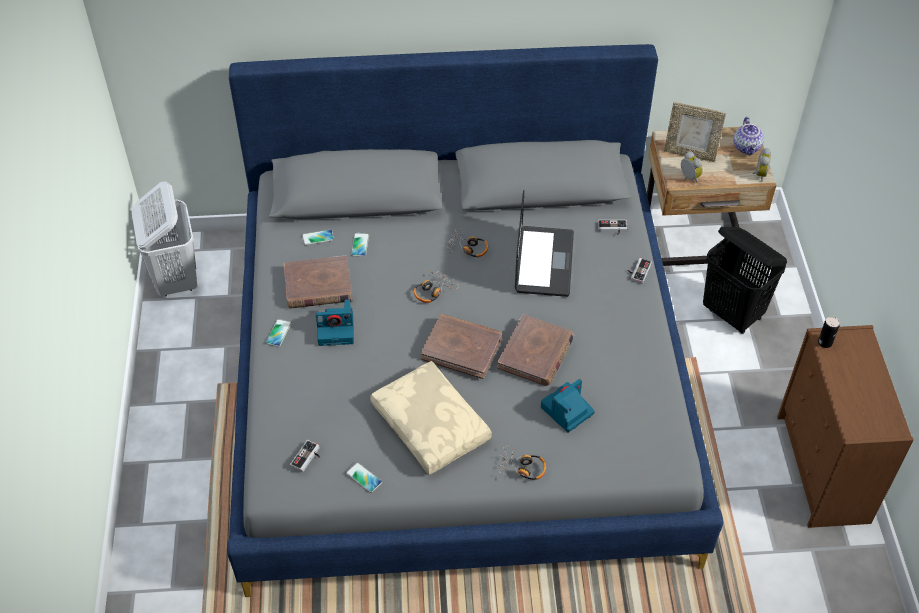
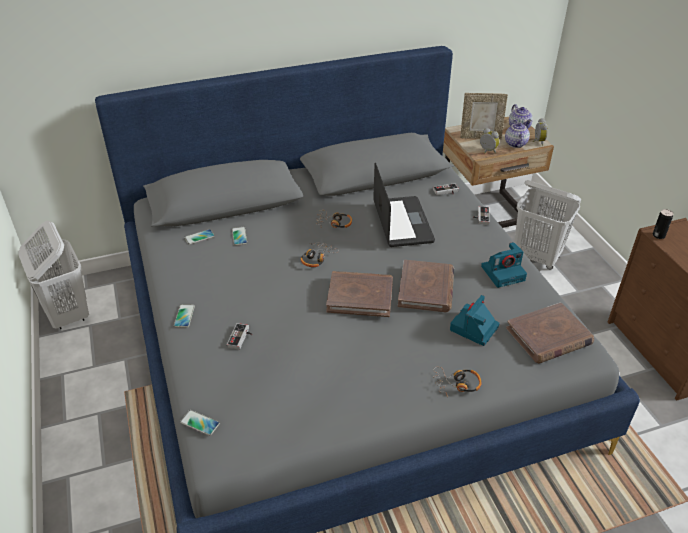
camera: 15 degrees left, 10 degrees down
(308, 458) = (246, 419): game controller -> game controller (241, 338)
(318, 285) = (211, 272): brown book -> brown book (549, 336)
(337, 329) = (239, 303): camera -> camera (503, 273)
(364, 478) = (308, 426): phone -> phone (200, 423)
(432, 424) = (357, 364): beige pillow -> none
(728, 172) = (515, 143): none -> teapot
(733, 314) = (537, 257): black laundry basket -> white laundry basket

